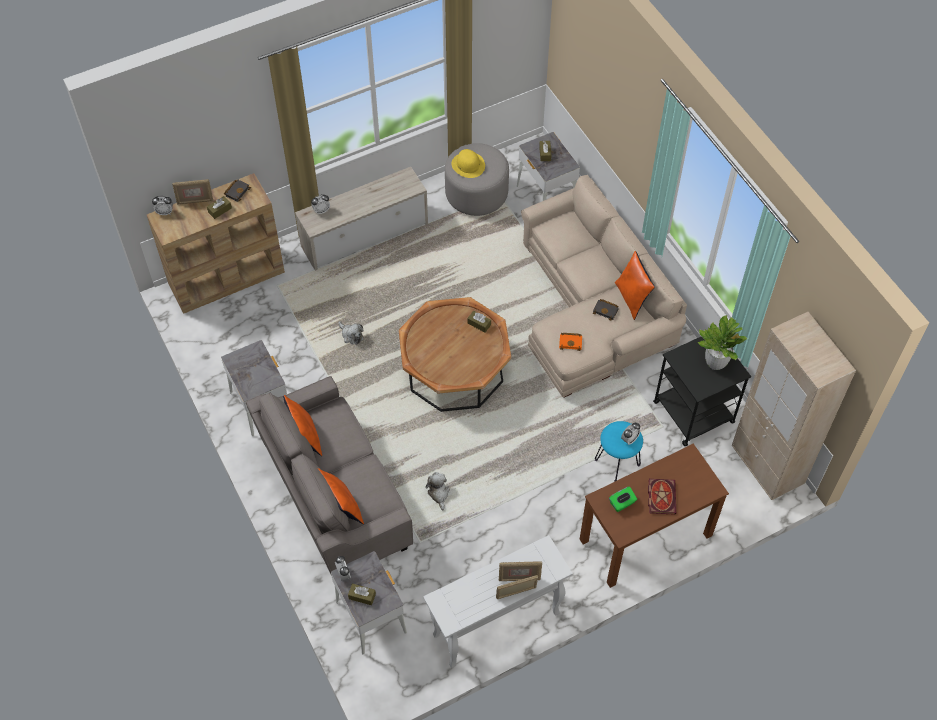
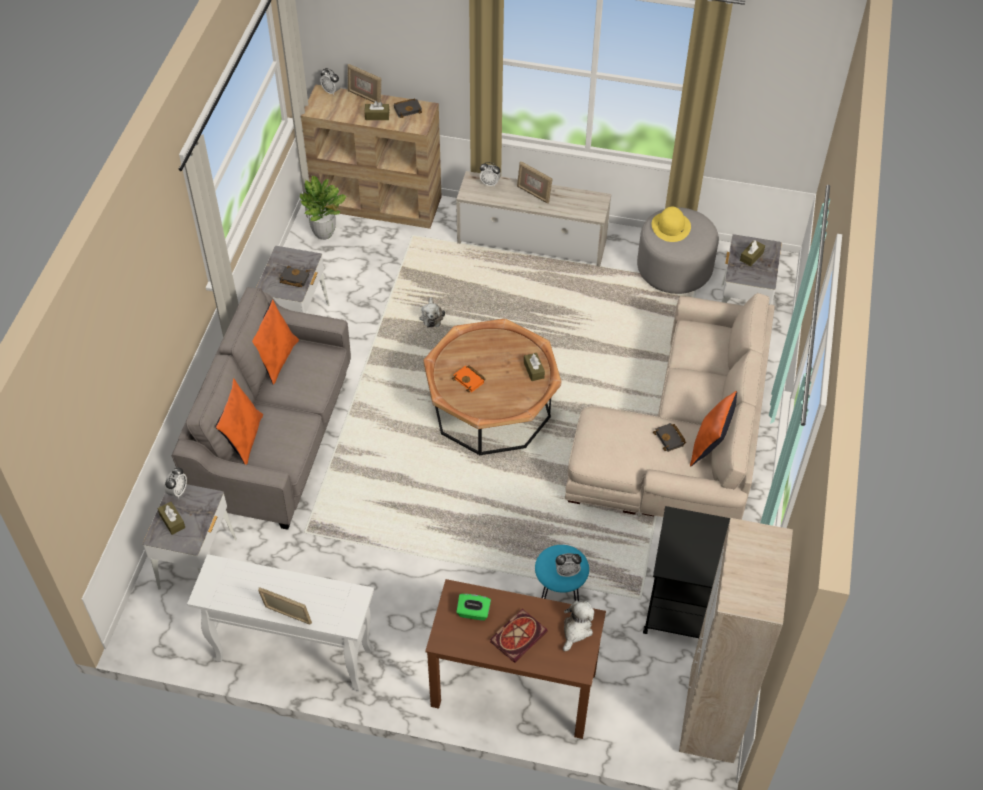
camera: 40 degrees right, 5 degrees down
(261, 371) = (293, 279): none -> black book
(438, 493) = (365, 503): plush toy -> plush toy (576, 630)
(519, 578) = (305, 604): picture frame -> picture frame (533, 194)
(571, 342) = (604, 444): orange book -> orange book (470, 380)
(716, 363) = (712, 553): potted plant -> potted plant (324, 234)

